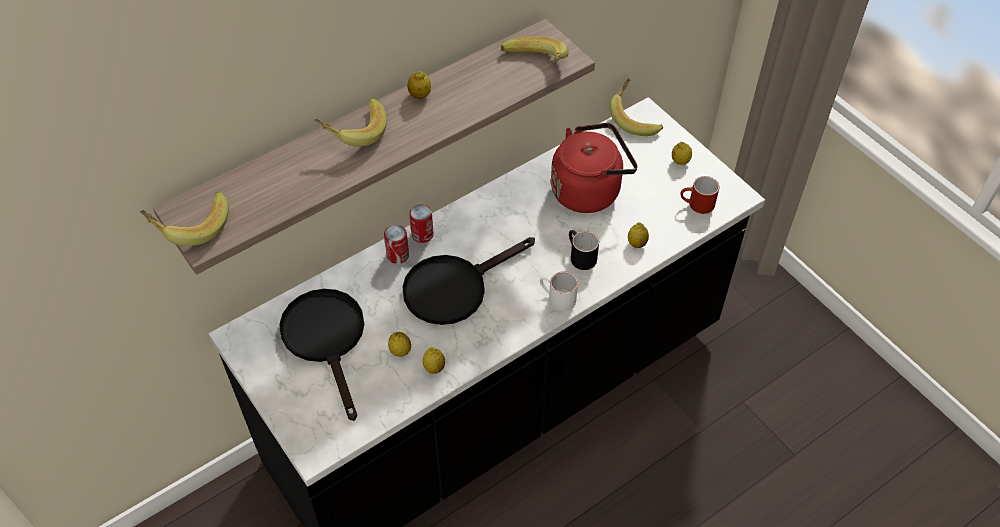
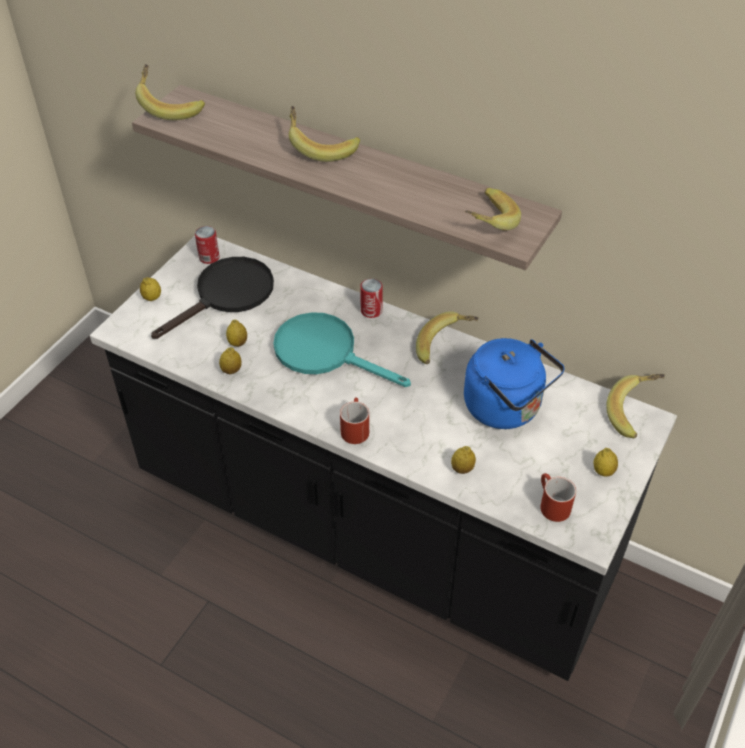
camera: 65 degrees right, 5 degrees down
(398, 255) = (338, 304): can -> can (209, 257)
(419, 95) = (392, 167): lemon -> lemon (152, 298)
(454, 287) = (325, 352): black frying pan -> turquoise frying pan
(499, 201) = (445, 347): none -> banana
(556, 299) = (354, 428): white mug -> red mug
(579, 256) = (416, 428): black mug -> none
(589, 190) = (506, 408): red kettle -> blue kettle

